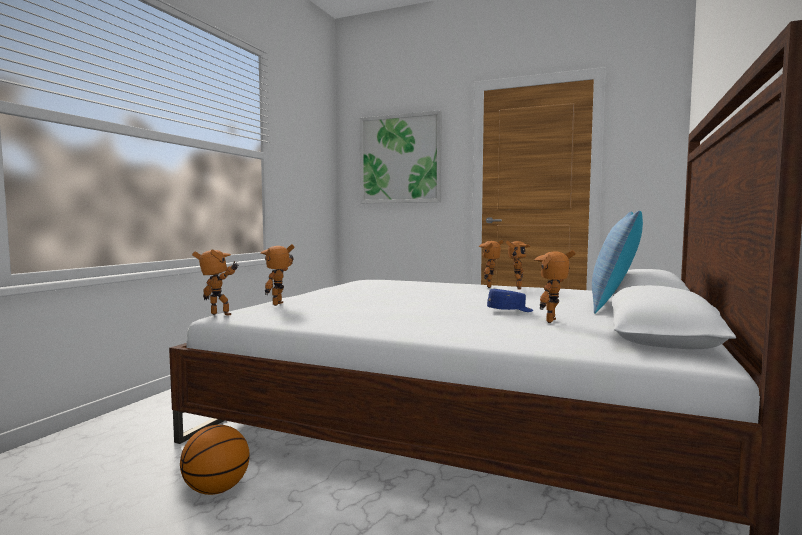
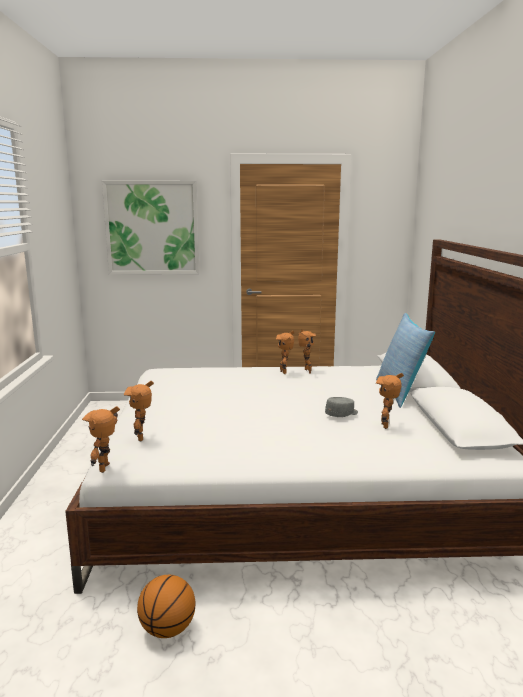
camera: 25 degrees left, 10 degrees up
(219, 315) = (108, 468): toy robot -> toy robot turned 75 degrees counterclockwise
(510, 311) = (342, 414): blue cap -> grey cap

